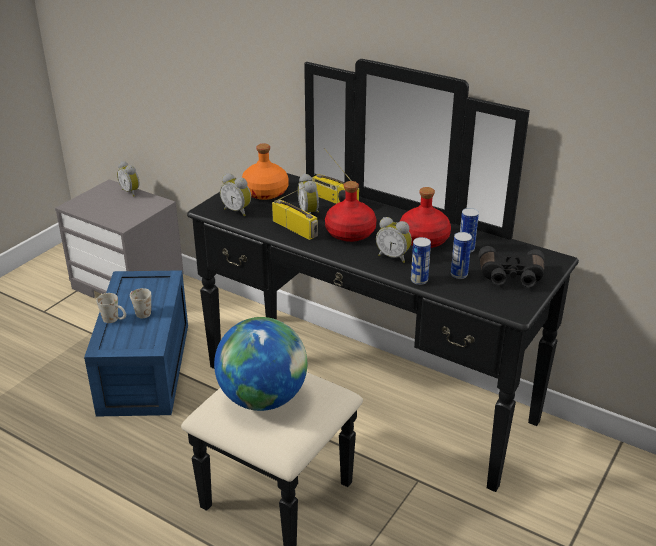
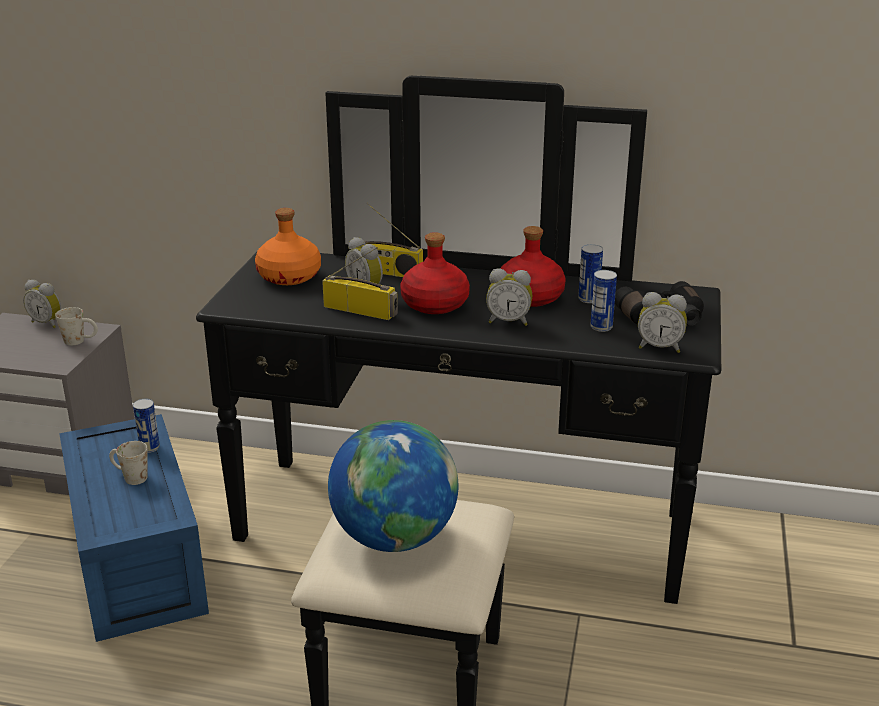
camera: 20 degrees left, 5 degrees down
(114, 320) = (98, 494): white mug -> white mug (80, 341)
(237, 211) = (267, 302): alarm clock -> alarm clock (659, 347)
(419, 280) = (559, 341): can -> can (149, 448)

